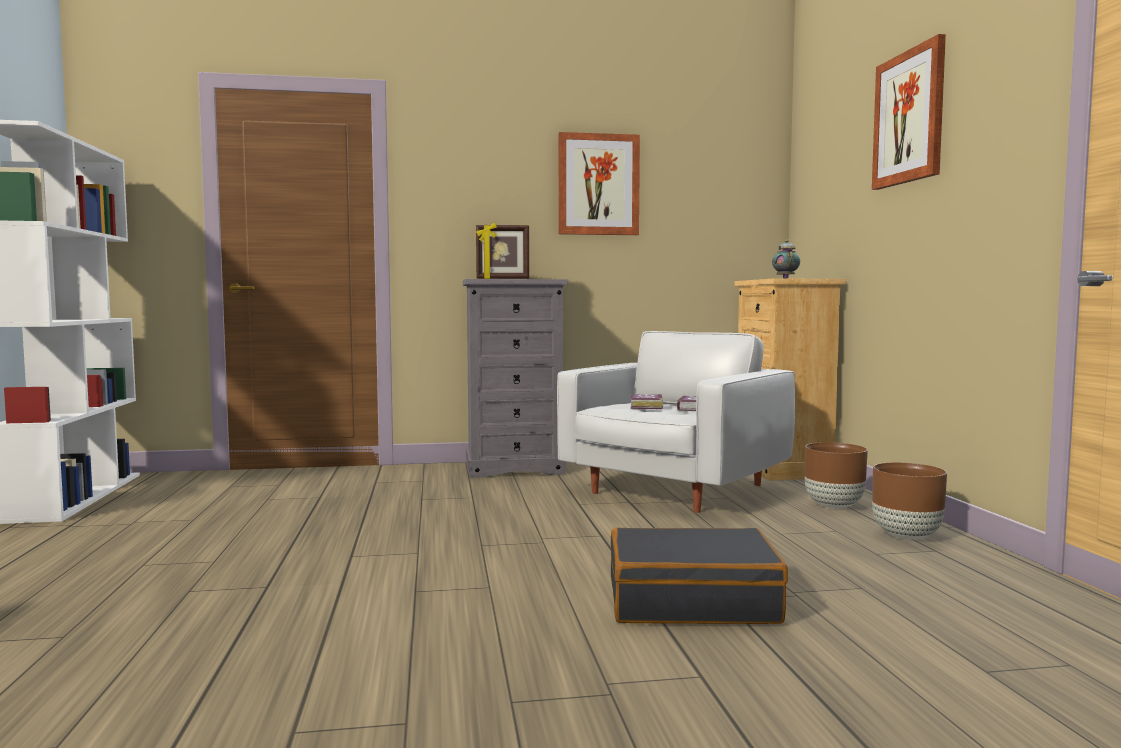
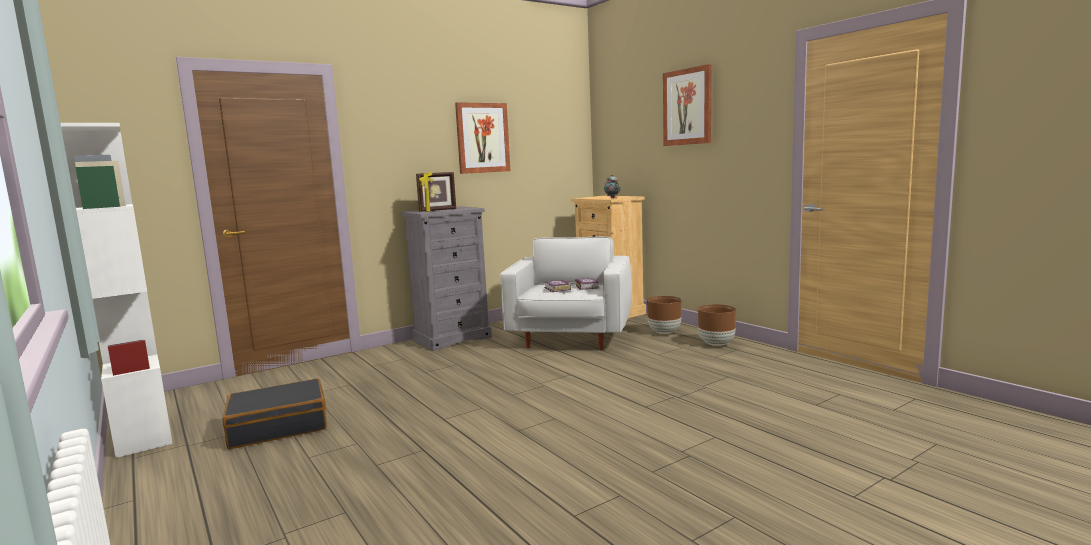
camera: 25 degrees left, 5 degrees up
(691, 600) = (664, 401): black suitcase -> black suitcase (278, 426)

